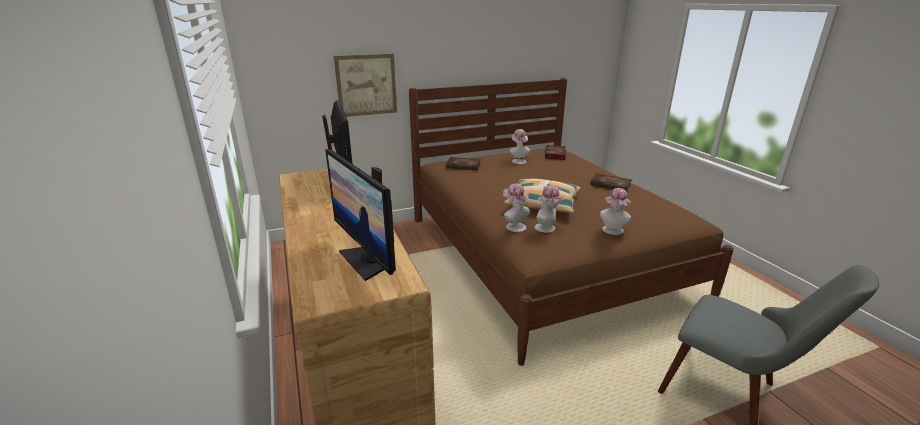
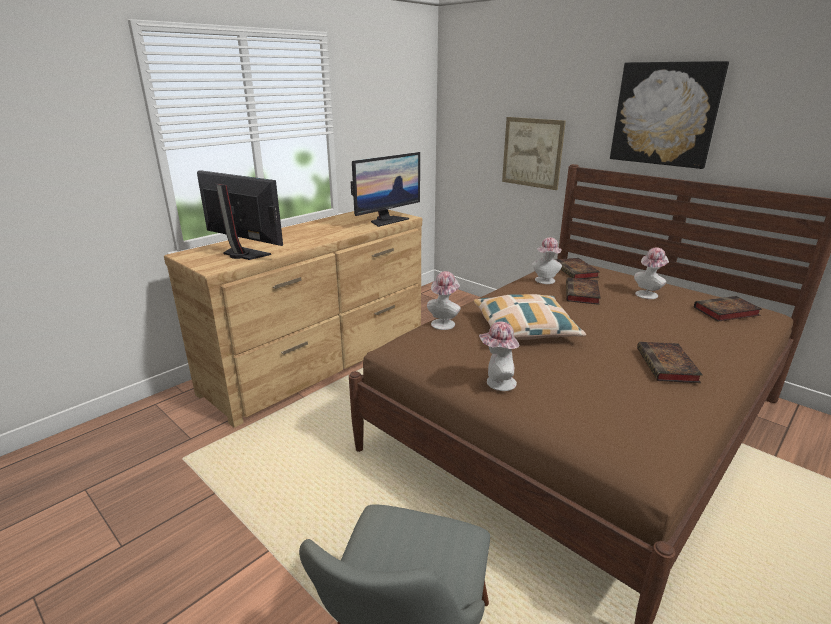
camera: 65 degrees right, 0 degrees up
(367, 260) = (243, 254): monitor -> monitor turned 90 degrees clockwise
(467, 41) = (665, 114): none -> picture
(504, 175) = (582, 294): none -> book
(547, 228) = (457, 340): hat -> hat (545, 281)

